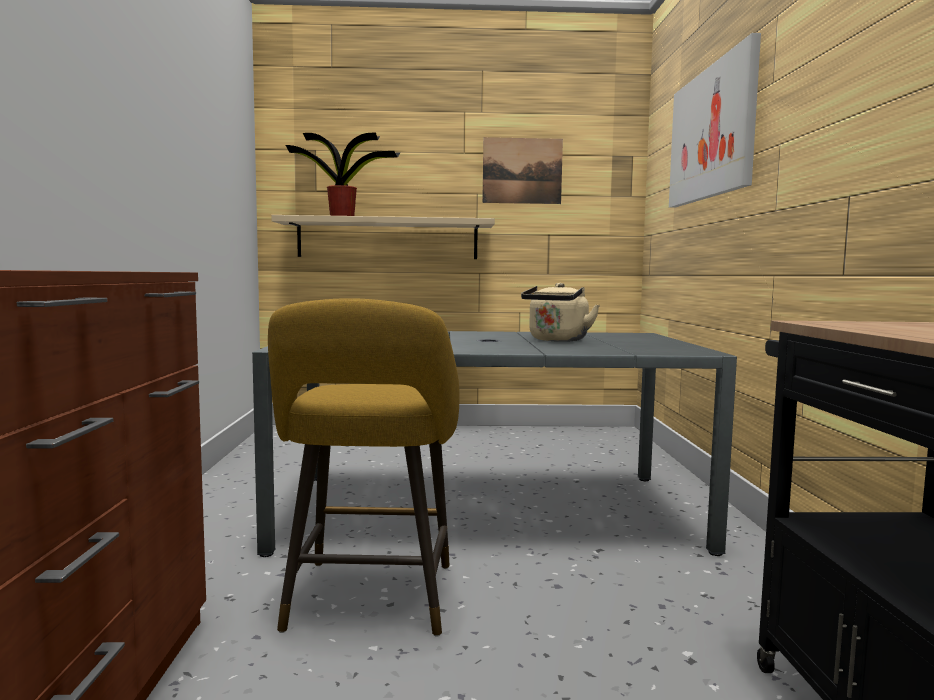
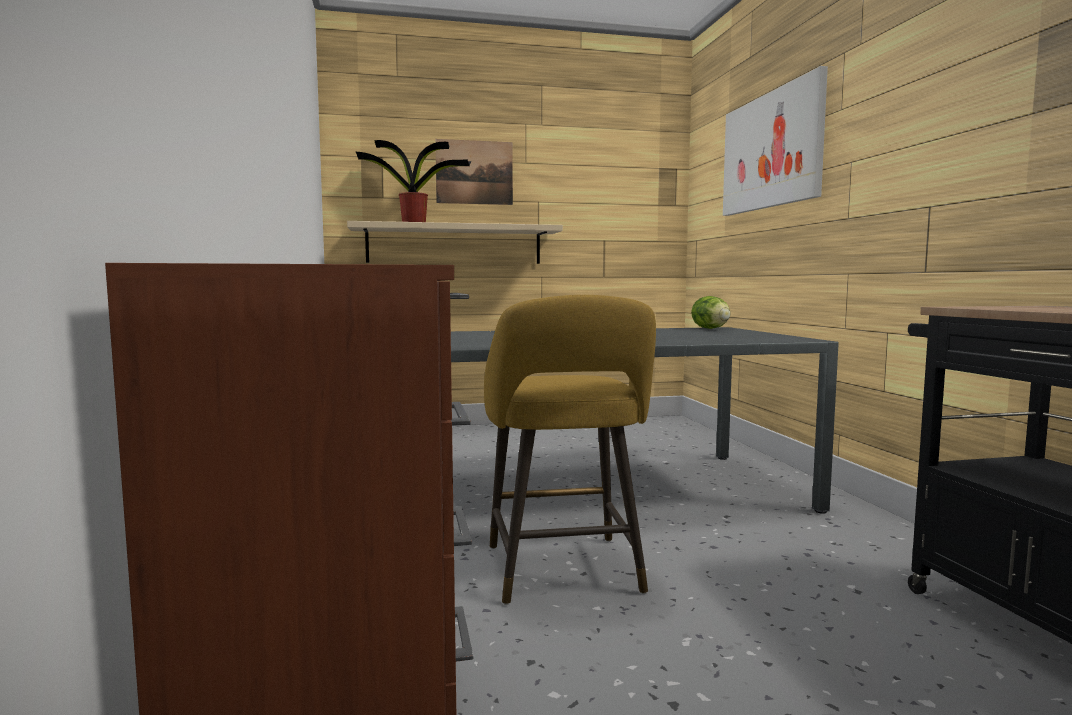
camera: 10 degrees left, 0 degrees up
(522, 171) = (579, 180): picture -> picture (474, 172)
(557, 340) = (666, 334): beige kettle -> none
(626, 334) = (711, 328): none -> lettuce

